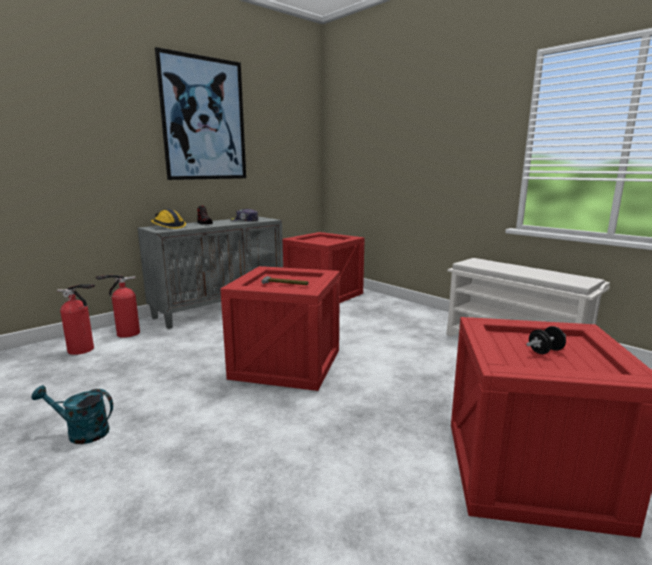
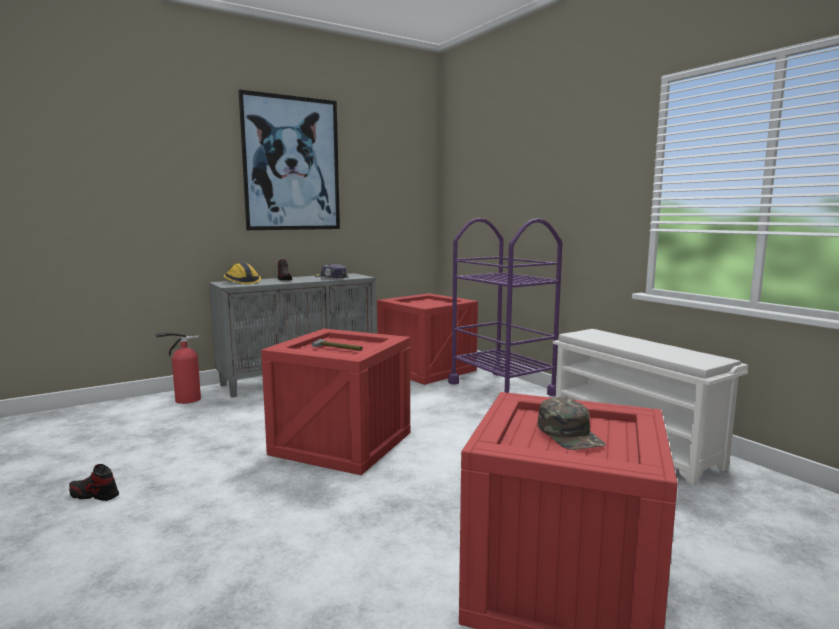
camera: 10 degrees right, 5 degrees down
(81, 433) = (94, 495): turquoise watering can -> shoe
(83, 350) = (134, 413): fire extinguisher -> none
(391, 307) = (502, 389): none -> purple cart
(545, 351) = (570, 434): black dumbbell -> green cap

